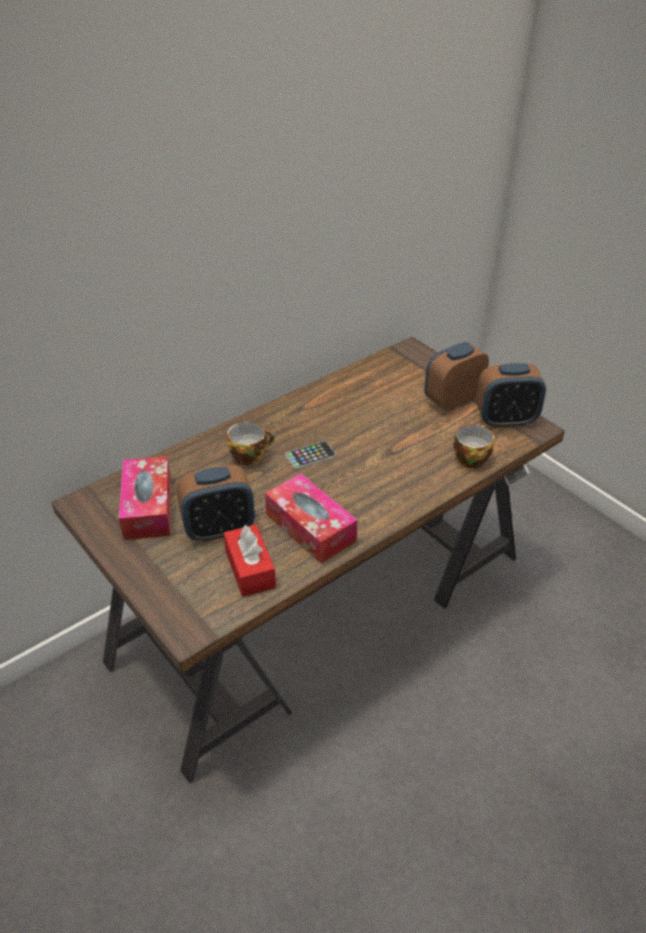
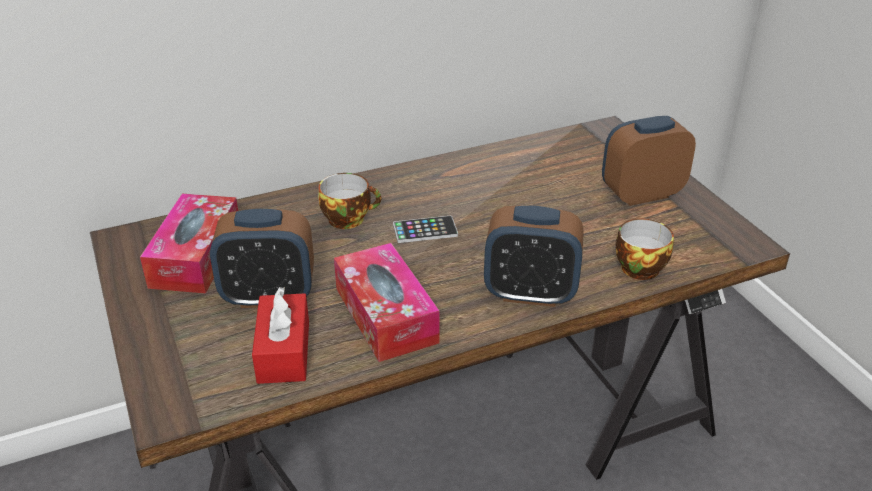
camera: 15 degrees right, 5 degrees down
(505, 420) = (707, 228): alarm clock -> alarm clock (530, 293)

